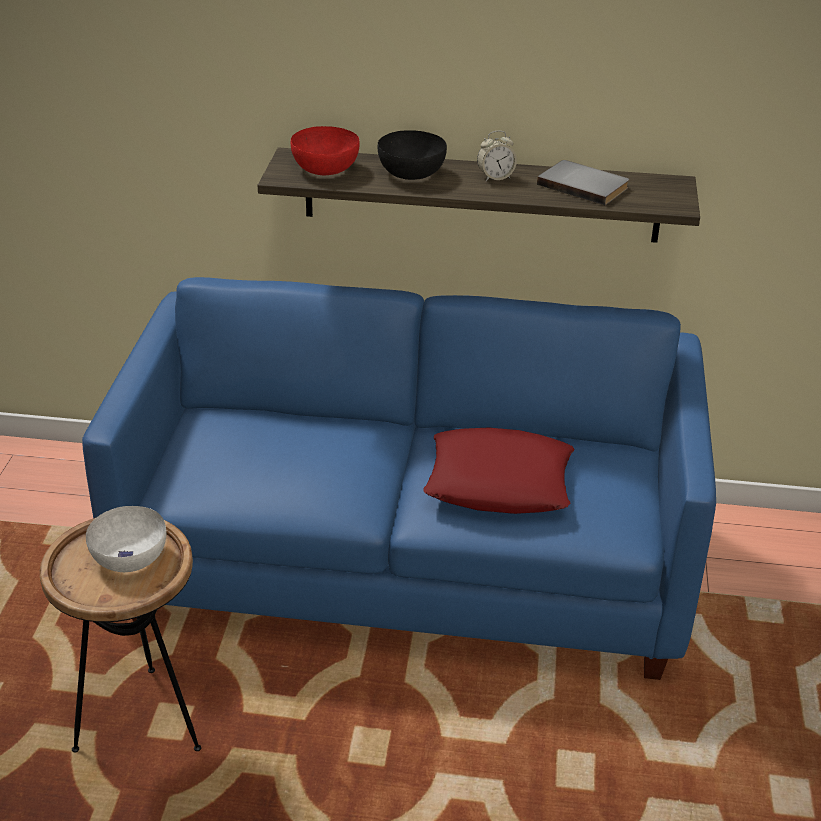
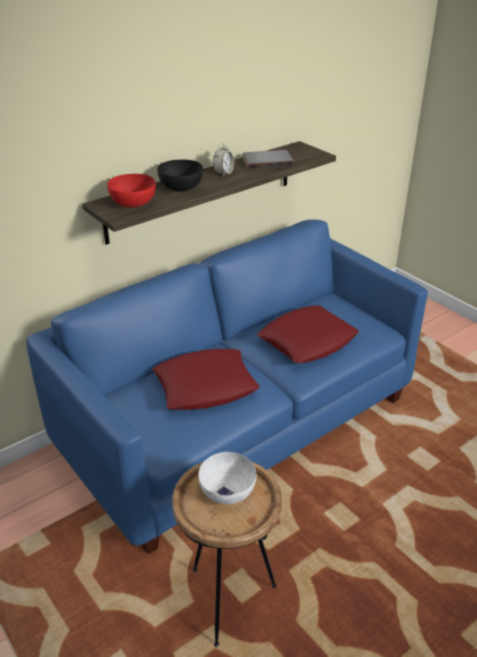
camera: 45 degrees left, 0 degrees up
(301, 457) = (205, 386): none -> red pillow

